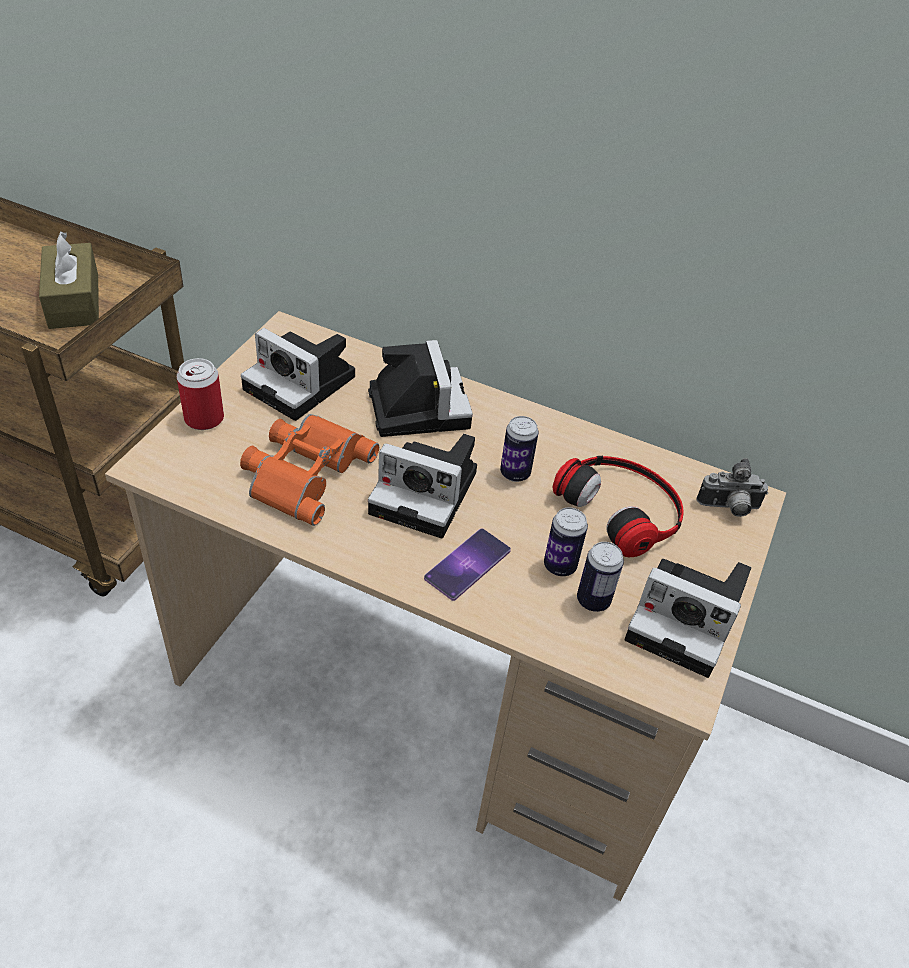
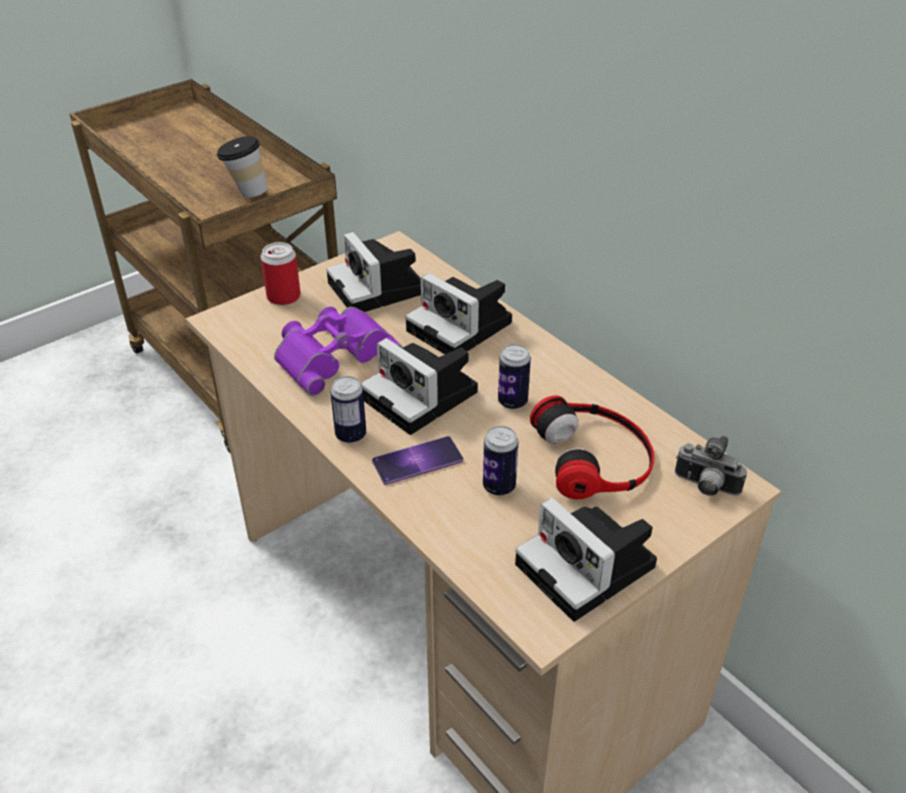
camera: 30 degrees right, 5 degrees down
(74, 301) = (246, 193): brown tissue box -> cup
(304, 471) = (333, 354): orange binoculars -> purple binoculars
(417, 406) = (463, 328): camera -> camera turned 120 degrees clockwise
(593, 600) = (509, 523): can -> can (351, 435)

